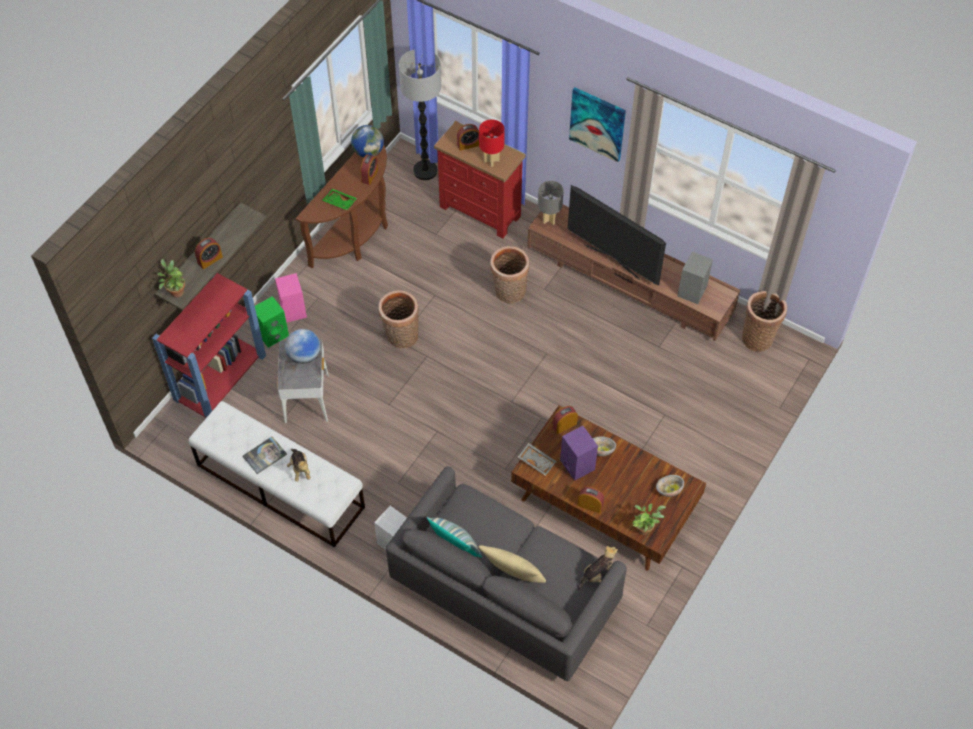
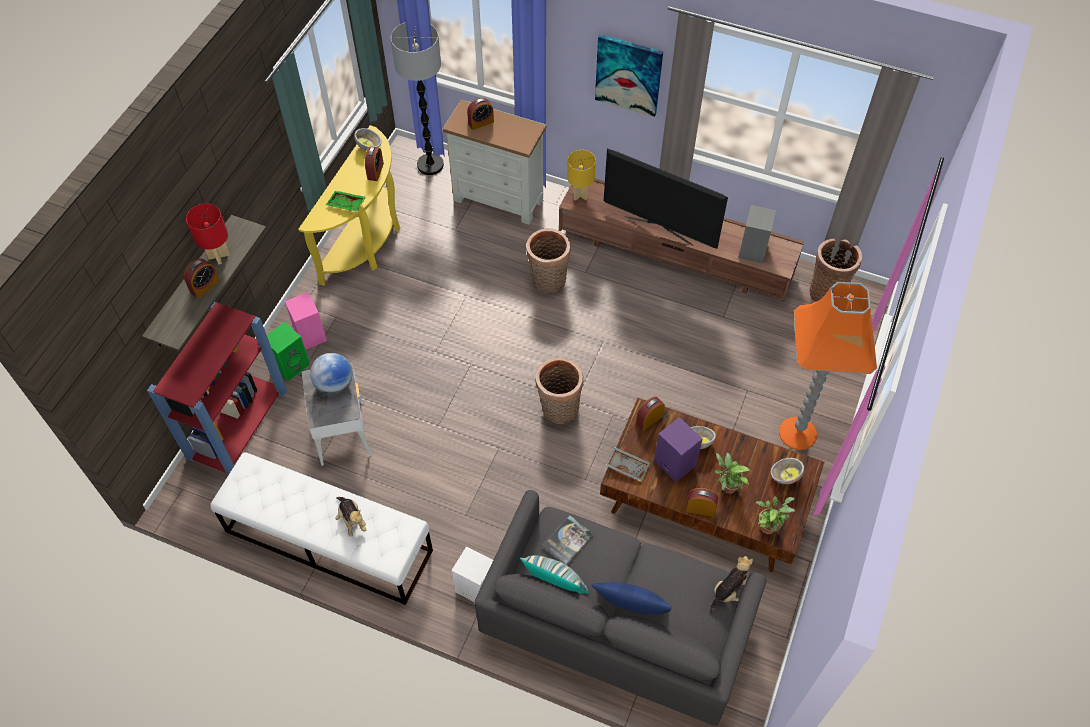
camera: 10 degrees left, 0 degrees up
(175, 291) = (167, 329): potted plant -> potted plant (726, 486)
(264, 455) = (306, 510): book -> book (568, 540)
(356, 234) = (366, 242): brown console table -> yellow console table
(368, 152) = (369, 146): globe -> bowl
(401, 337) = (437, 348): basket -> basket (558, 411)
(480, 212) = (498, 200): red dresser -> white dresser
(491, 161) = (510, 136): red table lamp -> red table lamp (219, 256)
(513, 576) = (630, 609): beige pillow -> blue pillow
(549, 219) = (580, 195): grey table lamp -> yellow table lamp
(700, 459) = (798, 434): none -> orange floor lamp

